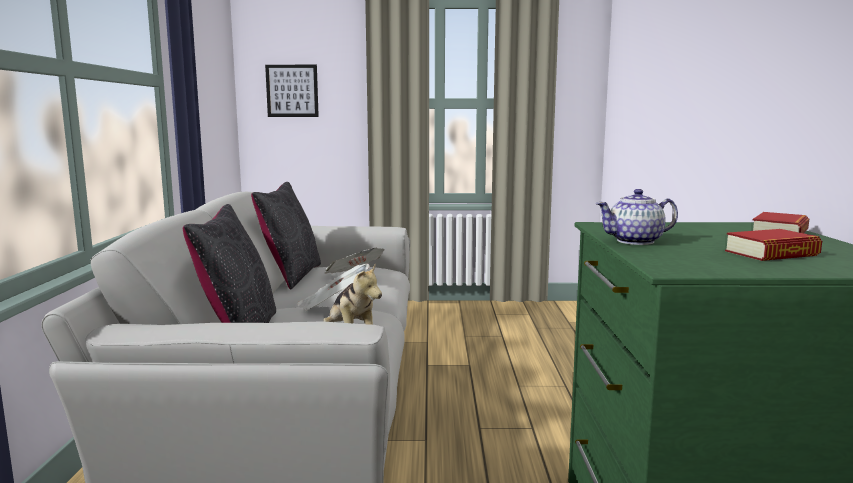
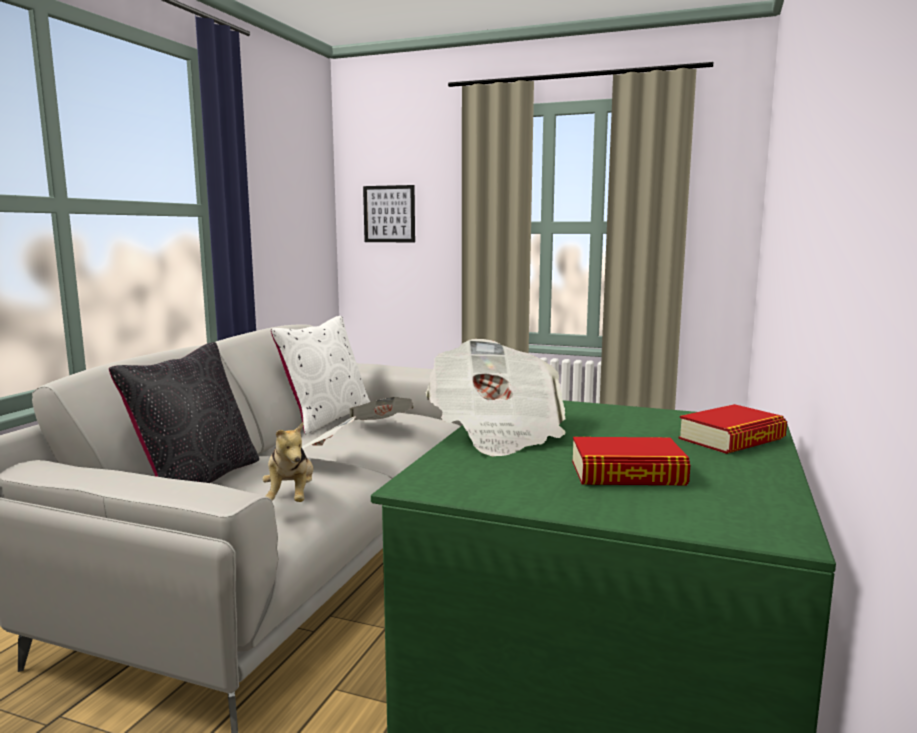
camera: 20 degrees right, 0 degrees up
(291, 276) = (326, 419): black pillow -> white pillow
(636, 241) = (496, 433): teapot -> newspaper

